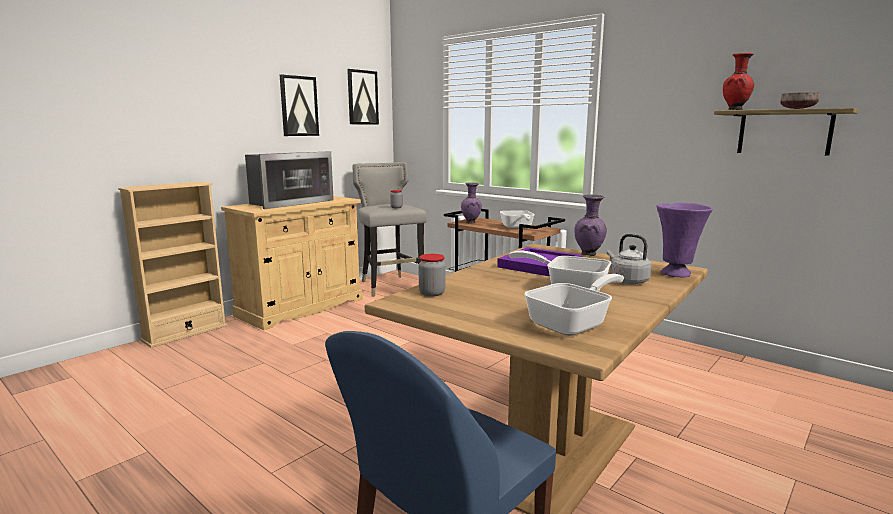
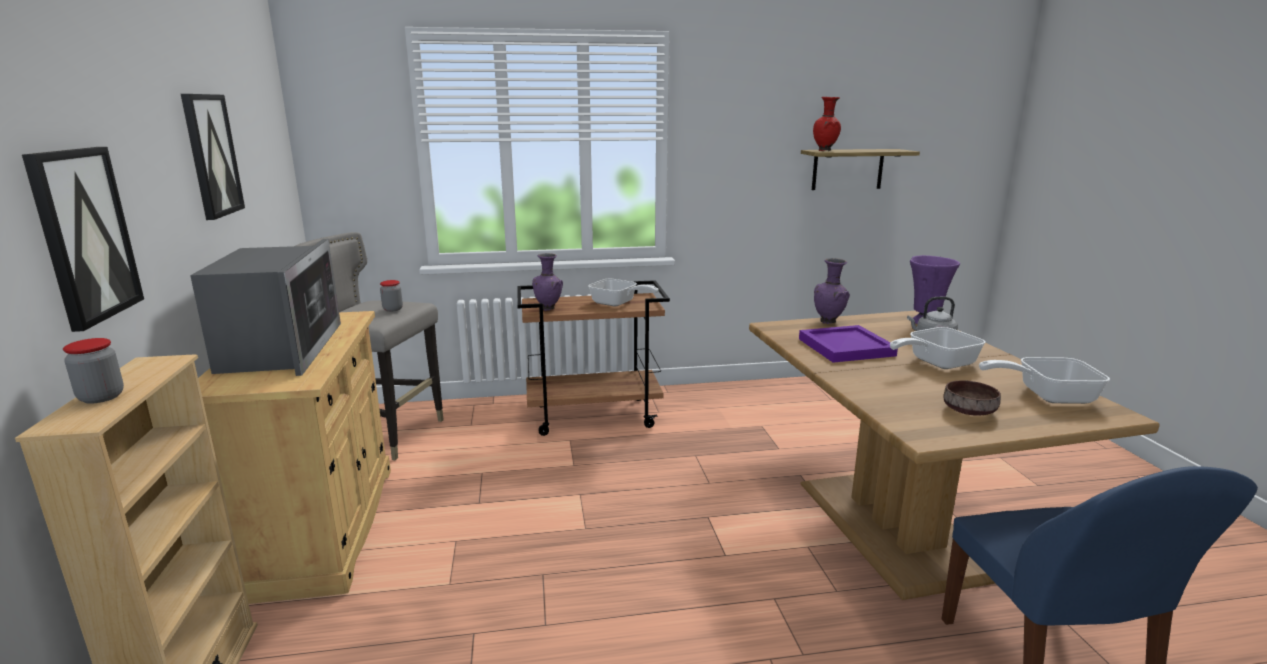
camera: 50 degrees left, 5 degrees up
(362, 97) = (266, 125): picture -> picture (84, 235)
(432, 293) = (907, 414): jar -> jar (101, 397)
(574, 324) = (1046, 395): frying pan -> frying pan turned 90 degrees counterclockwise
(797, 109) = (871, 150): brown bowl -> brown bowl (967, 410)

